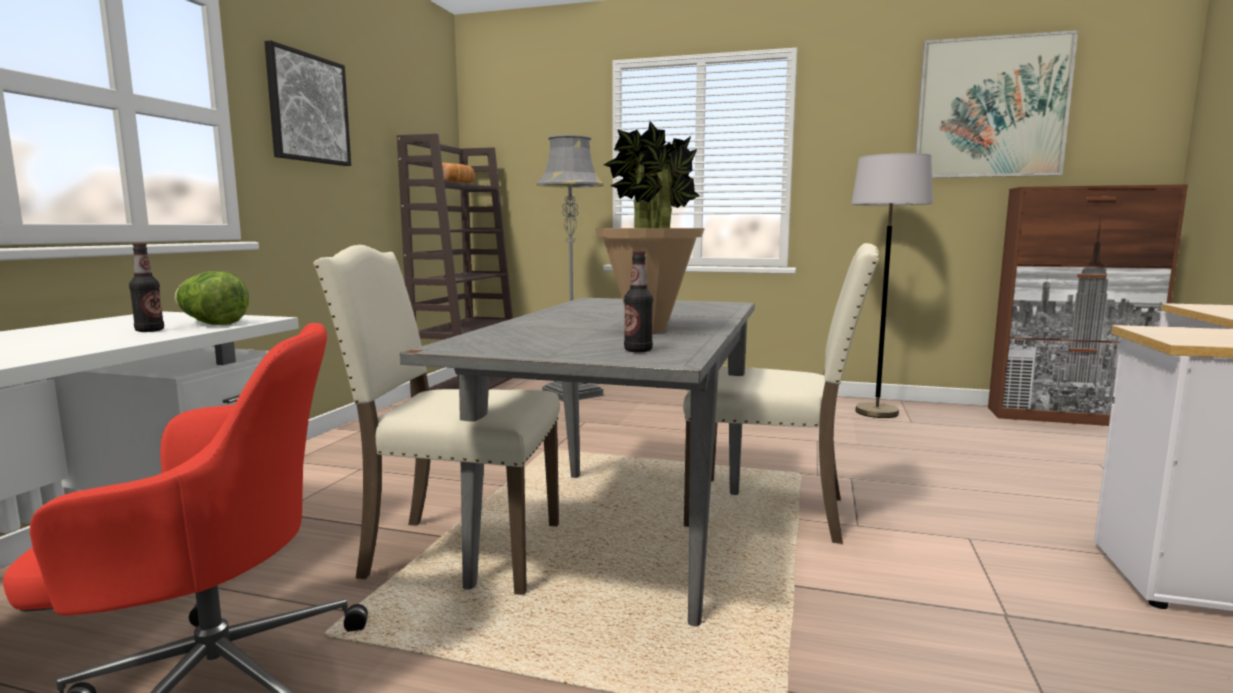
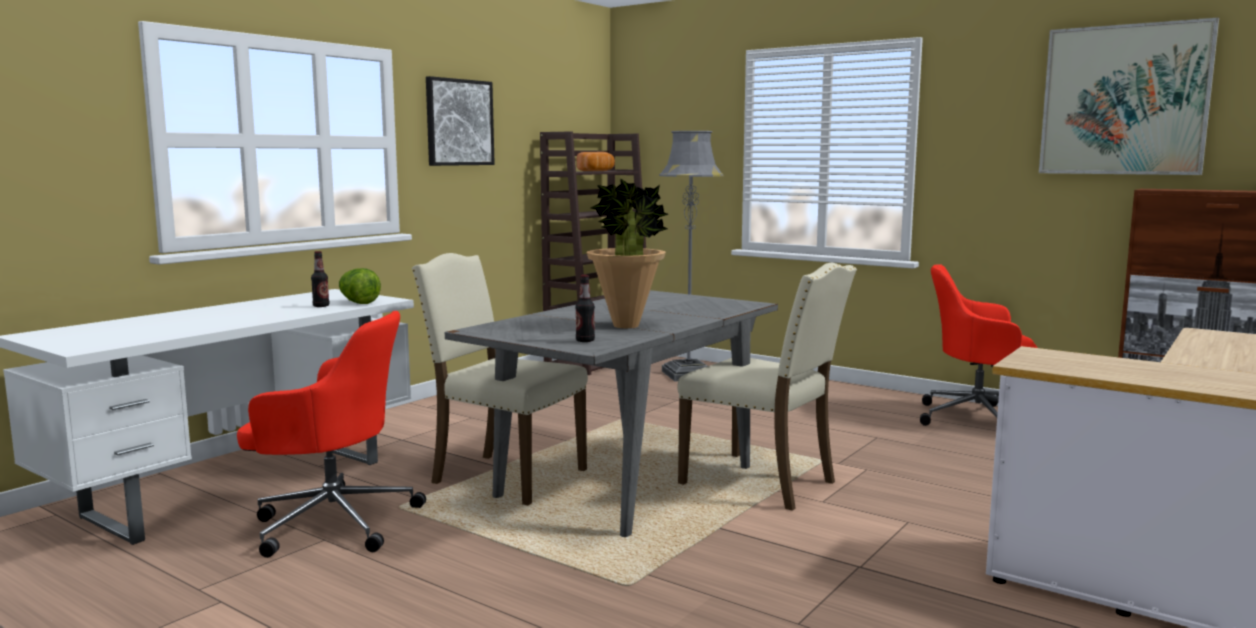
camera: 20 degrees right, 0 degrees up
(876, 412) = (978, 419): grey floor lamp -> red office chair

